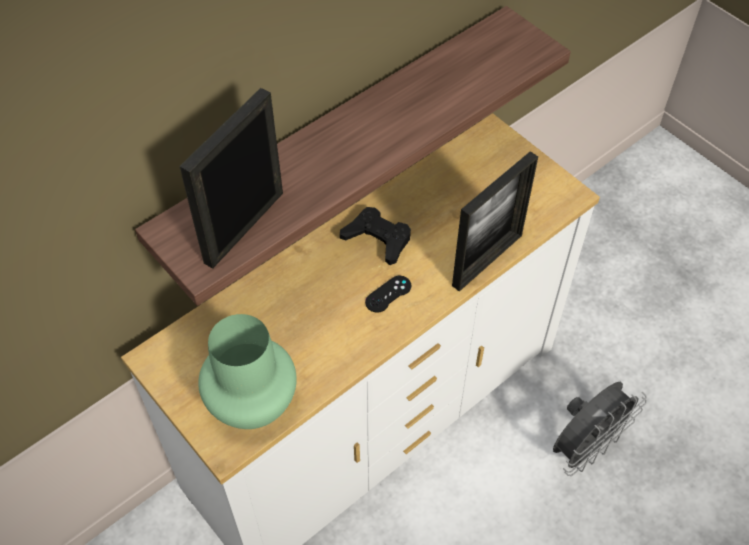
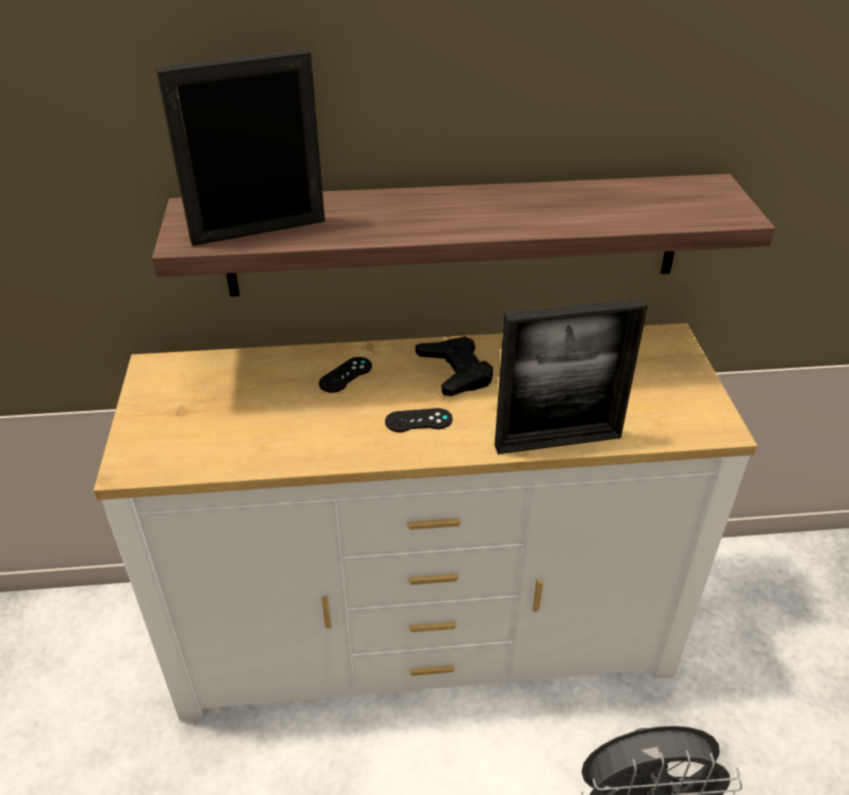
camera: 35 degrees right, 15 degrees down
(251, 403) = (191, 443): green vase -> none
(304, 284) = (345, 375): none -> black game controller

